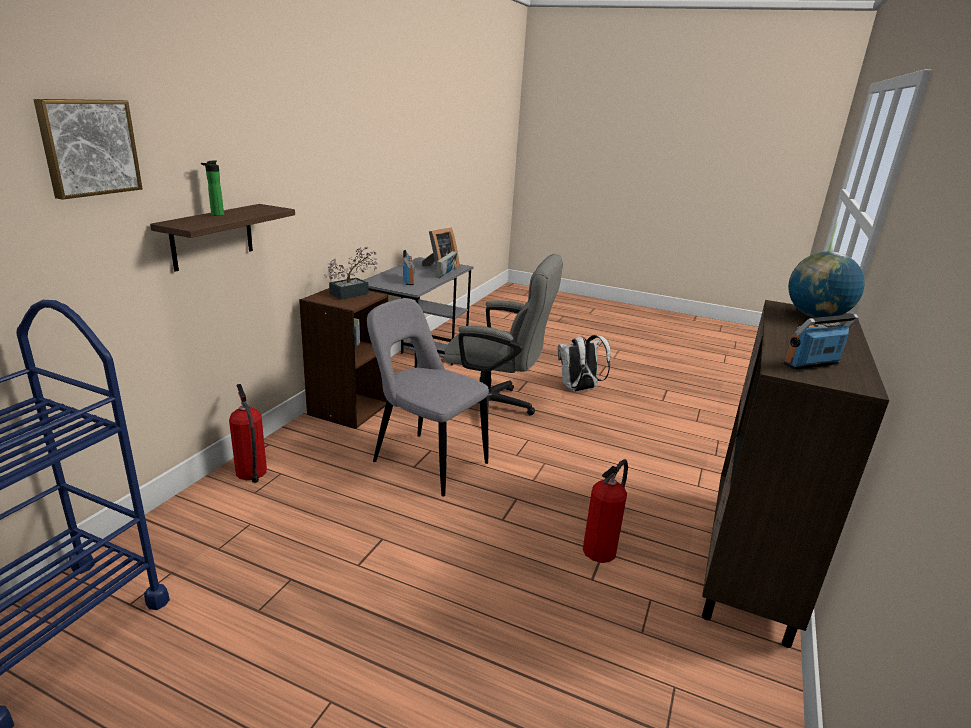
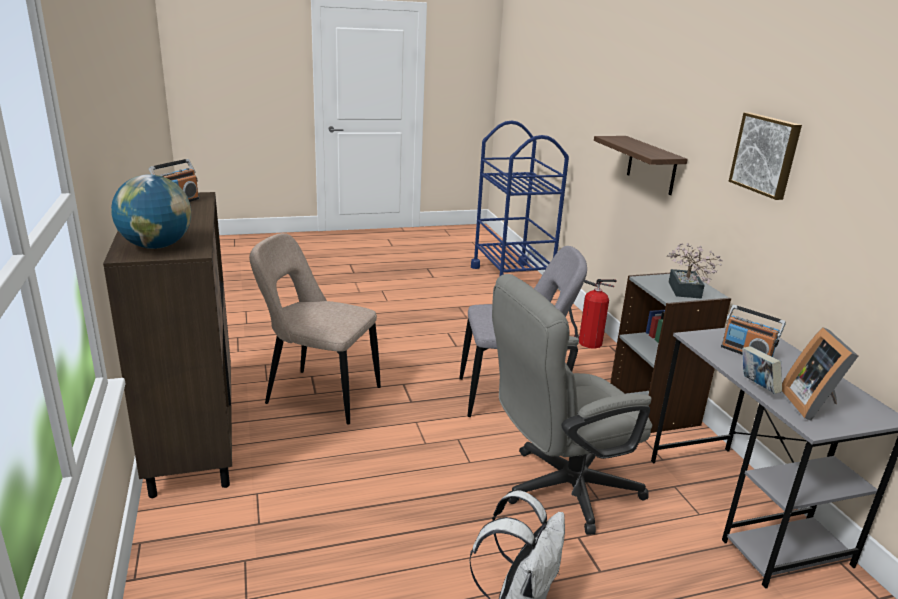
camera: 140 degrees right, 0 degrees up
(88, 147) = (617, 79): picture -> picture (766, 155)
(216, 215) = (641, 145): bottle -> none
(348, 409) = (654, 410): brown bookcase -> grey bookcase
(600, 548) = (318, 395): fire extinguisher -> beige chair

